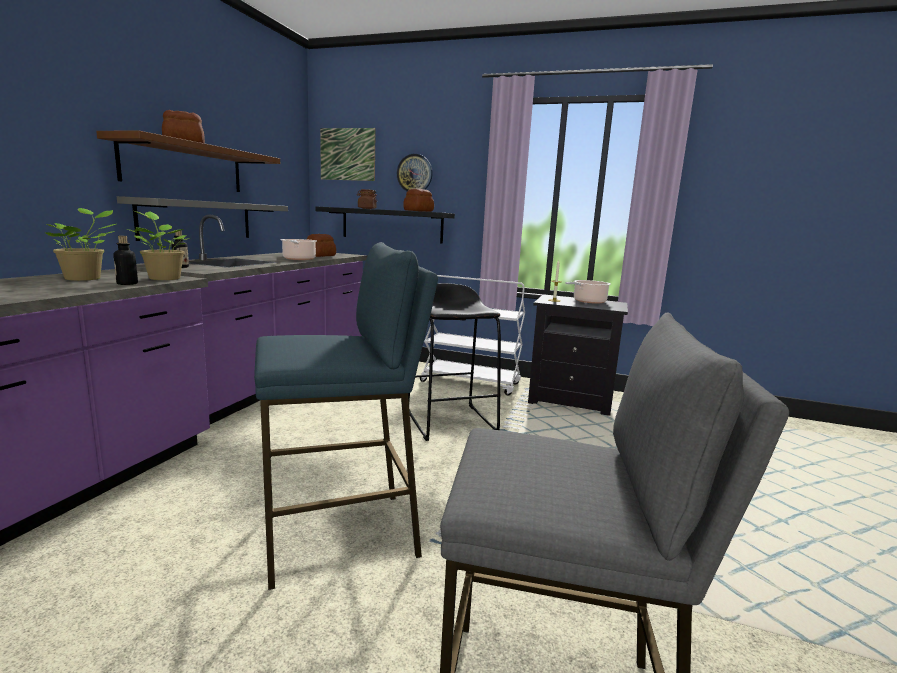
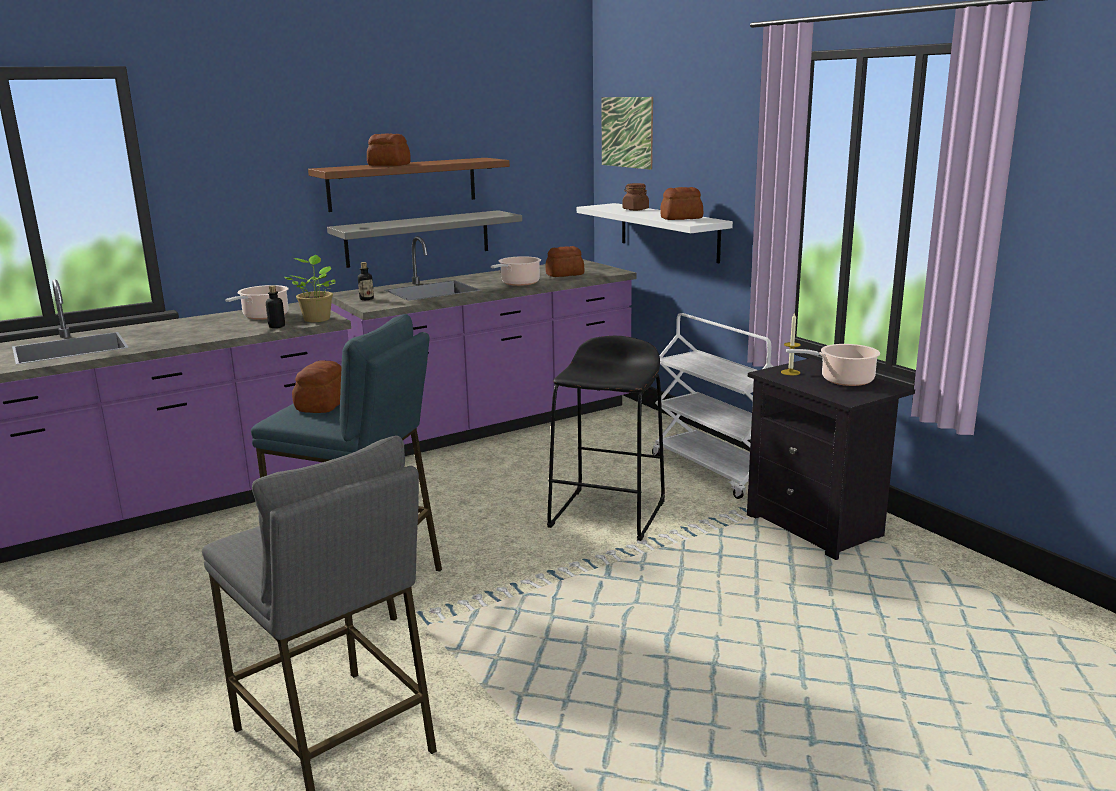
camera: 40 degrees right, 5 degrees up
(85, 278) = (264, 316): potted plant -> cooking pot
(309, 342) = (324, 404): none -> bread
(392, 225) = (668, 232): black shelf -> white shelf
(414, 173) = (691, 161): wall clock -> none

